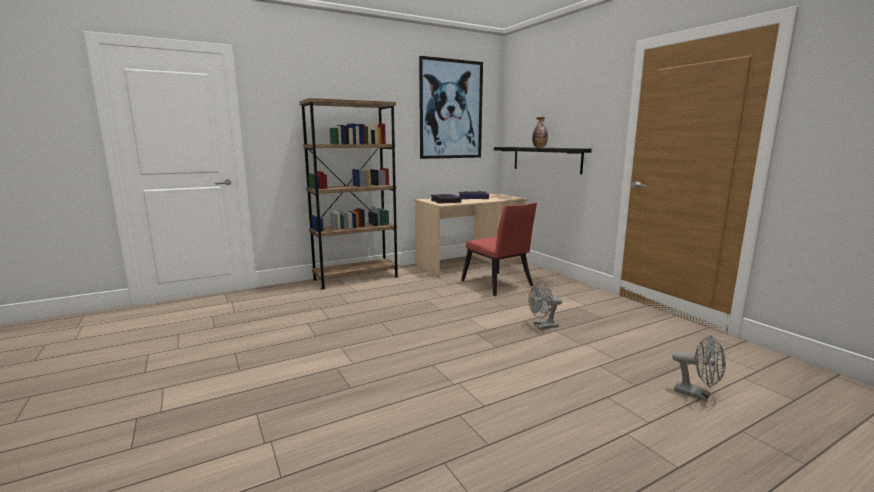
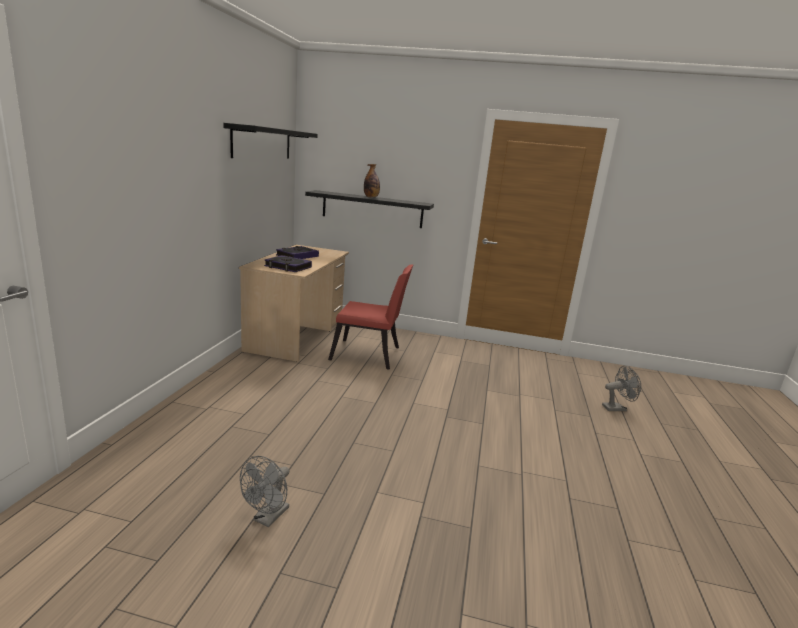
camera: 50 degrees left, 5 degrees up
(356, 278) = (204, 394): brown bookcase -> none
(451, 109) = (262, 143): picture -> black shelf
(543, 326) = (474, 389): grey fan -> grey fan (268, 518)

